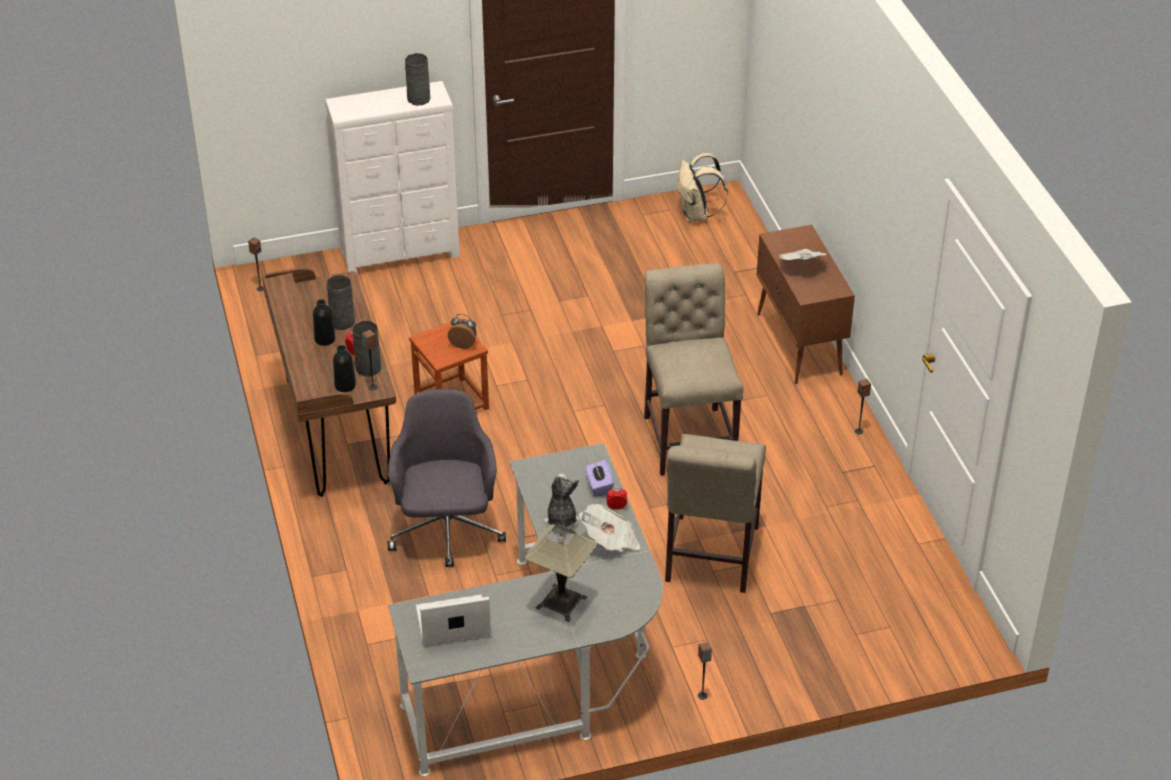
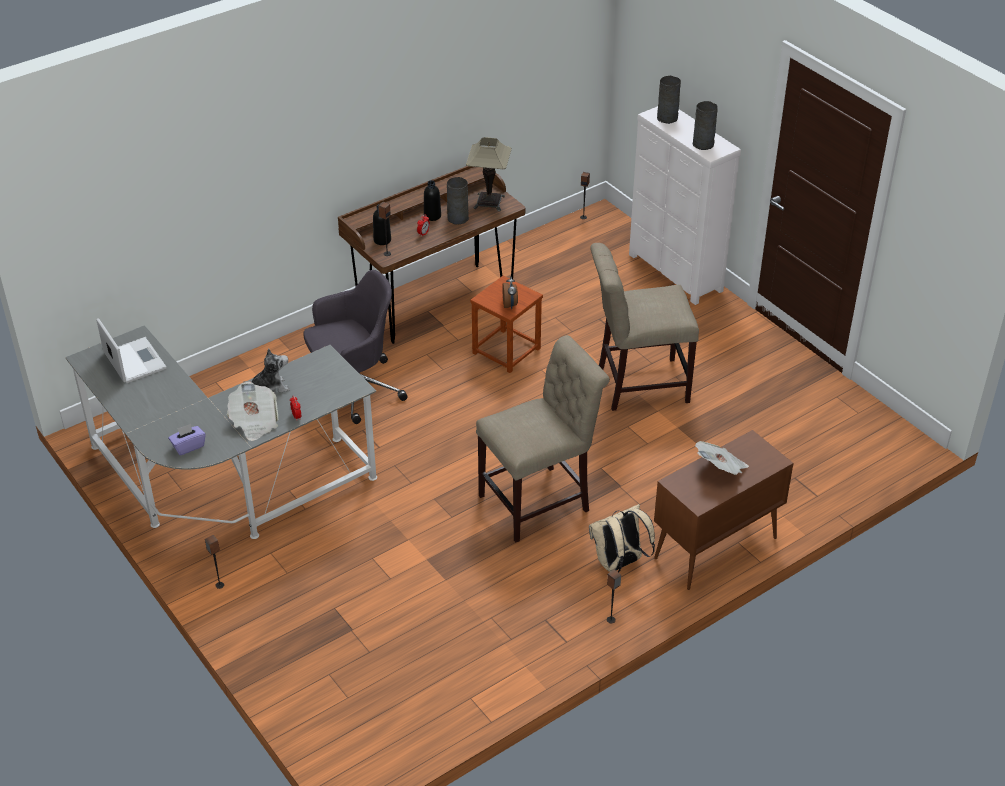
camera: 70 degrees right, 0 degrees up
(369, 368) = (409, 246): grey vase -> grey vase (668, 118)
(561, 602) = (172, 412): table lamp -> table lamp (489, 202)
(599, 486) = (319, 400): purple tissue box -> purple tissue box (188, 446)
(697, 215) = (864, 432): beige backpack -> beige backpack (619, 564)
(709, 558) = (387, 552): beige chair -> beige chair (637, 384)

